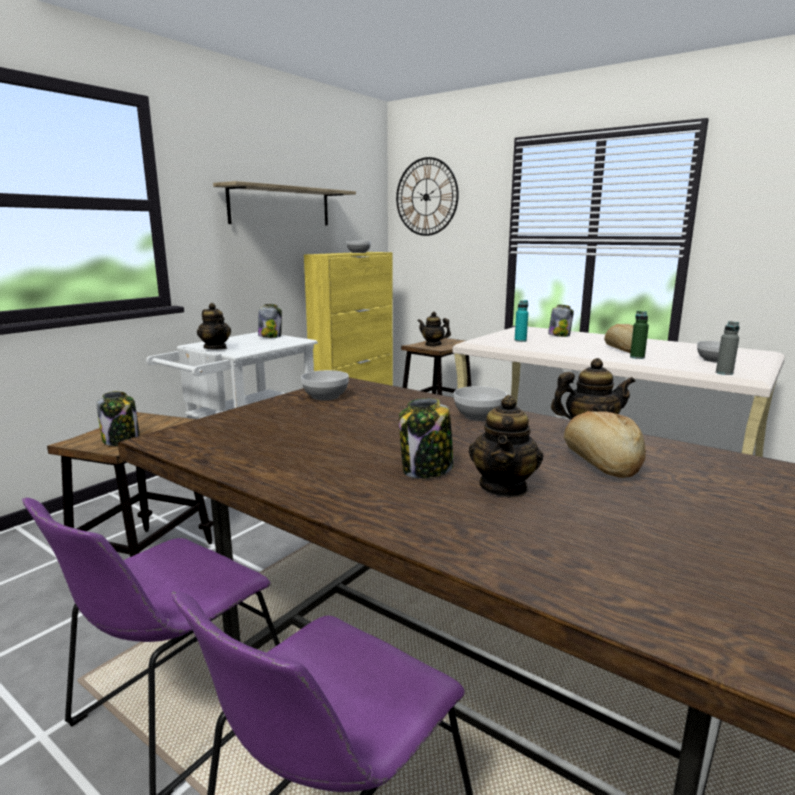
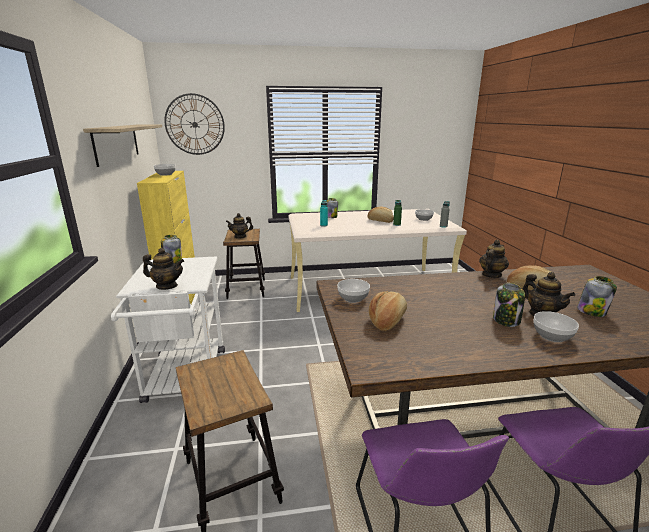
camera: 45 degrees left, 5 degrees up
(122, 440) = (238, 392): jar -> jar (592, 311)
(296, 420) = (388, 320): none -> bread
(478, 416) = (442, 282): bowl -> bowl (551, 336)

